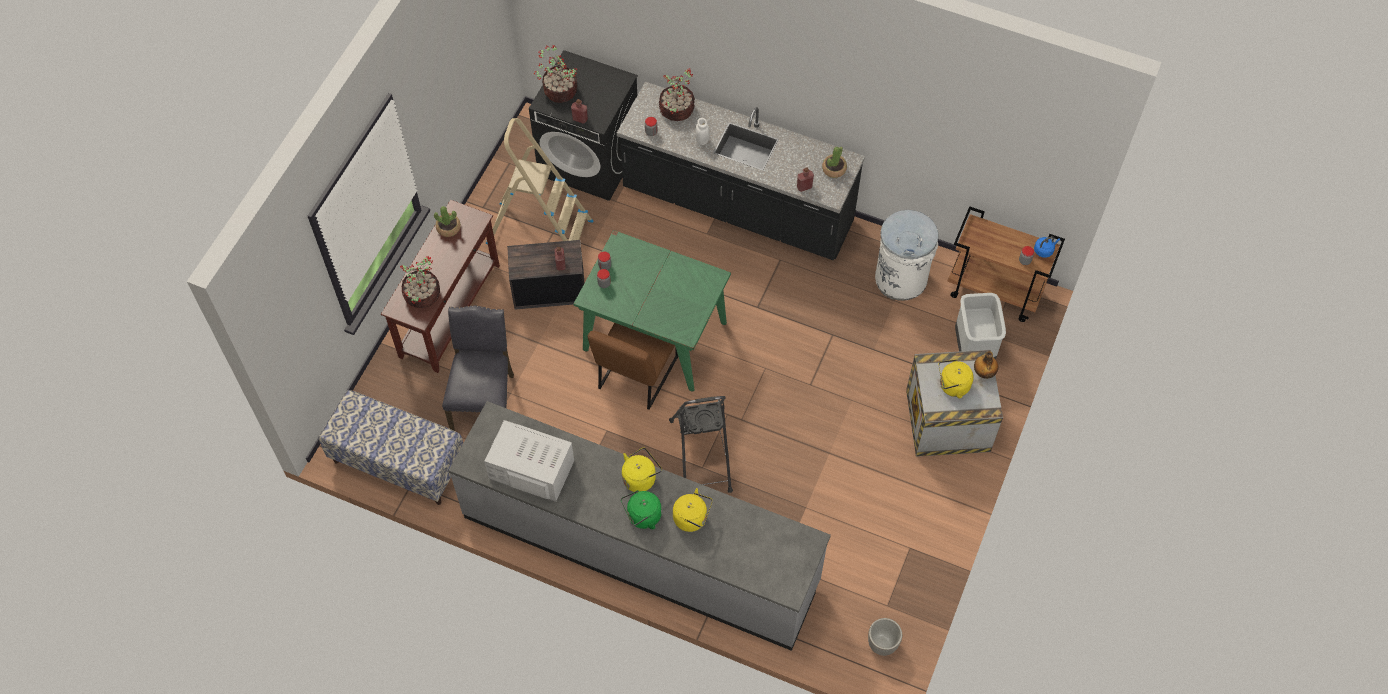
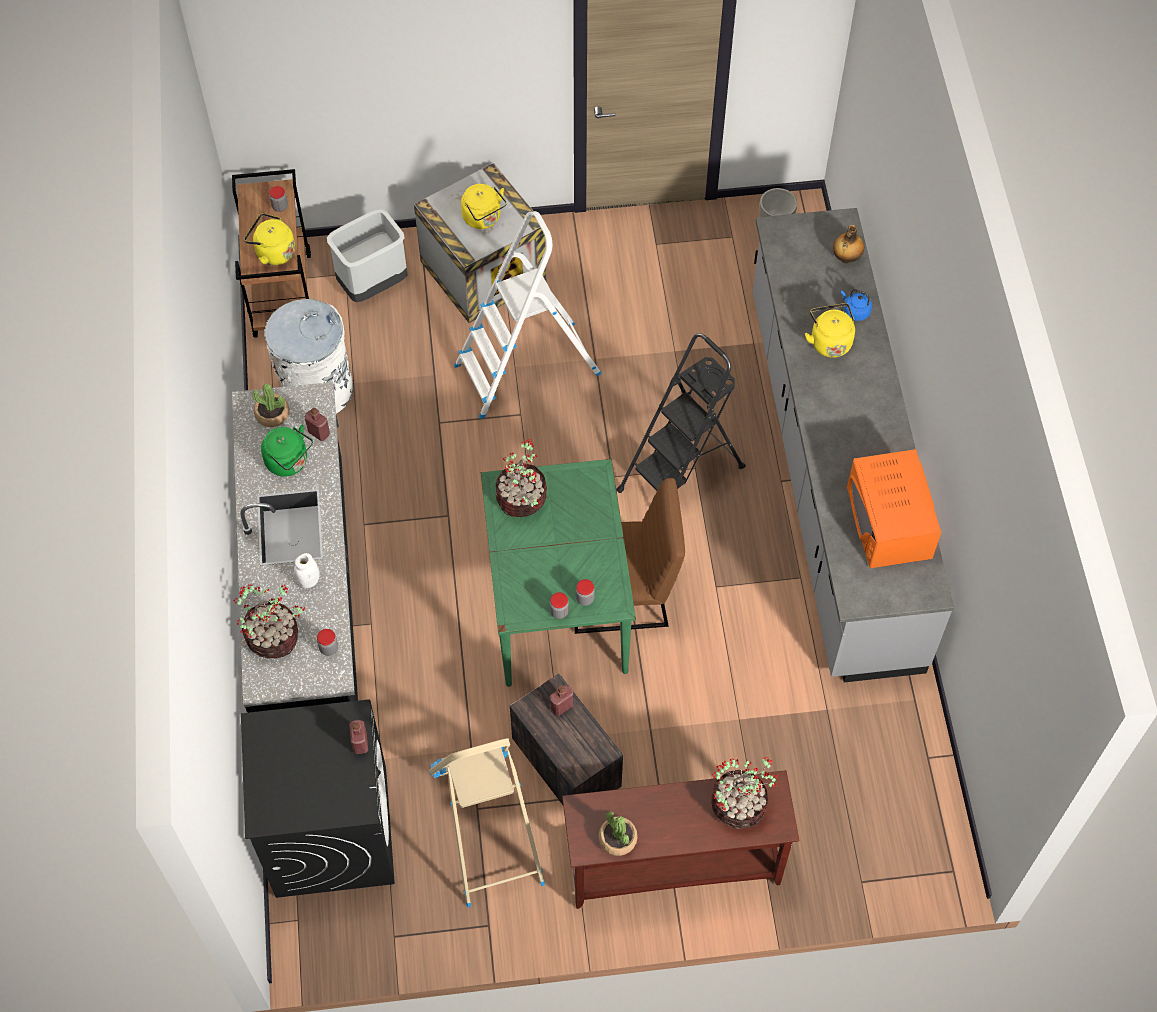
camera: 120 degrees left, 0 degrees up
(398, 462) = (914, 790): bench -> none
(485, 401) = (769, 742): grey chair -> none
(531, 469) = (889, 522): white microwave -> orange microwave
(559, 90) = (324, 799): potted plant -> potted plant (522, 499)
(640, 477) = (819, 411): yellow kettle -> yellow kettle (273, 252)
(642, 517) = (862, 386): green kettle -> green kettle (289, 462)
(845, 406) = (526, 370): none -> white step ladder
(984, 373) = (448, 198): bottle -> bottle (846, 258)
(1044, 250) = (254, 194): blue kettle -> blue kettle (855, 311)

